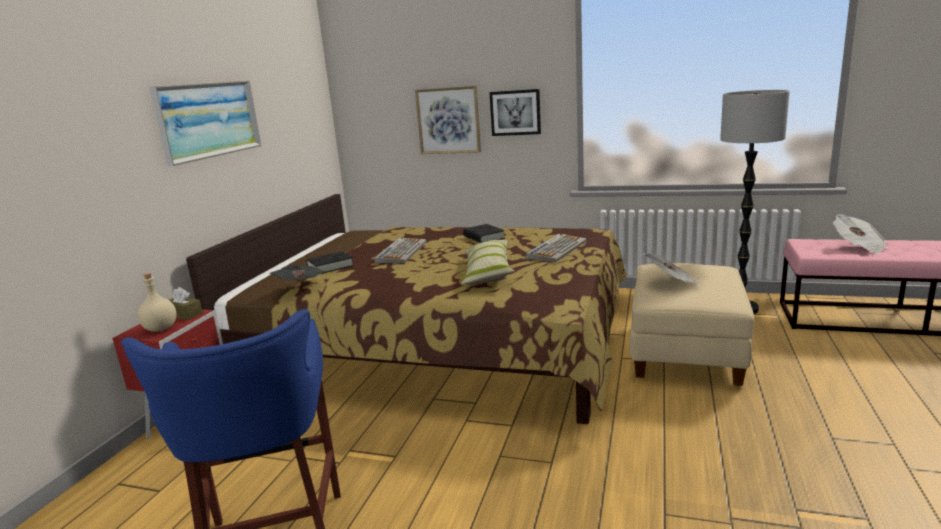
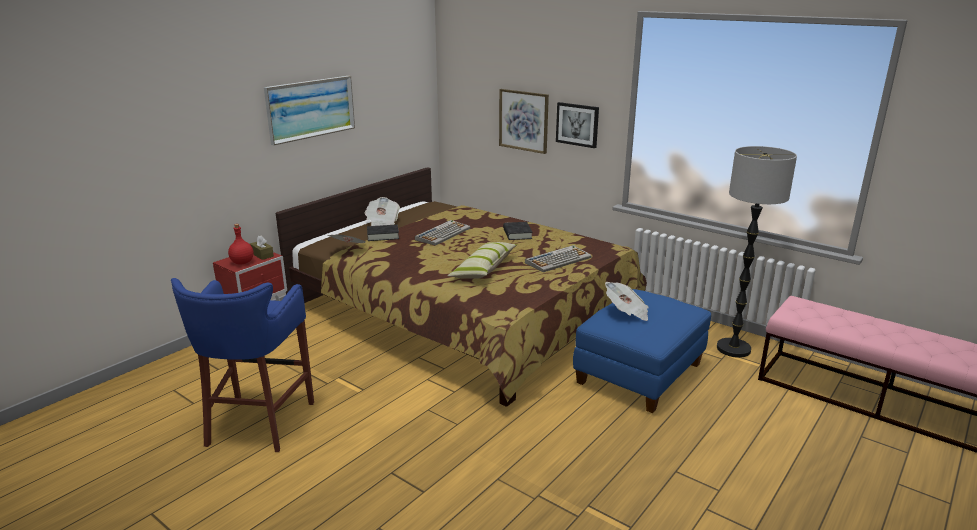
camera: 20 degrees right, 5 degrees up
(161, 329) = (242, 263): beige bottle -> red bottle
(684, 352) = (638, 374): beige ottoman -> blue ottoman
(858, 247) = (841, 319): newspaper -> newspaper (382, 222)

